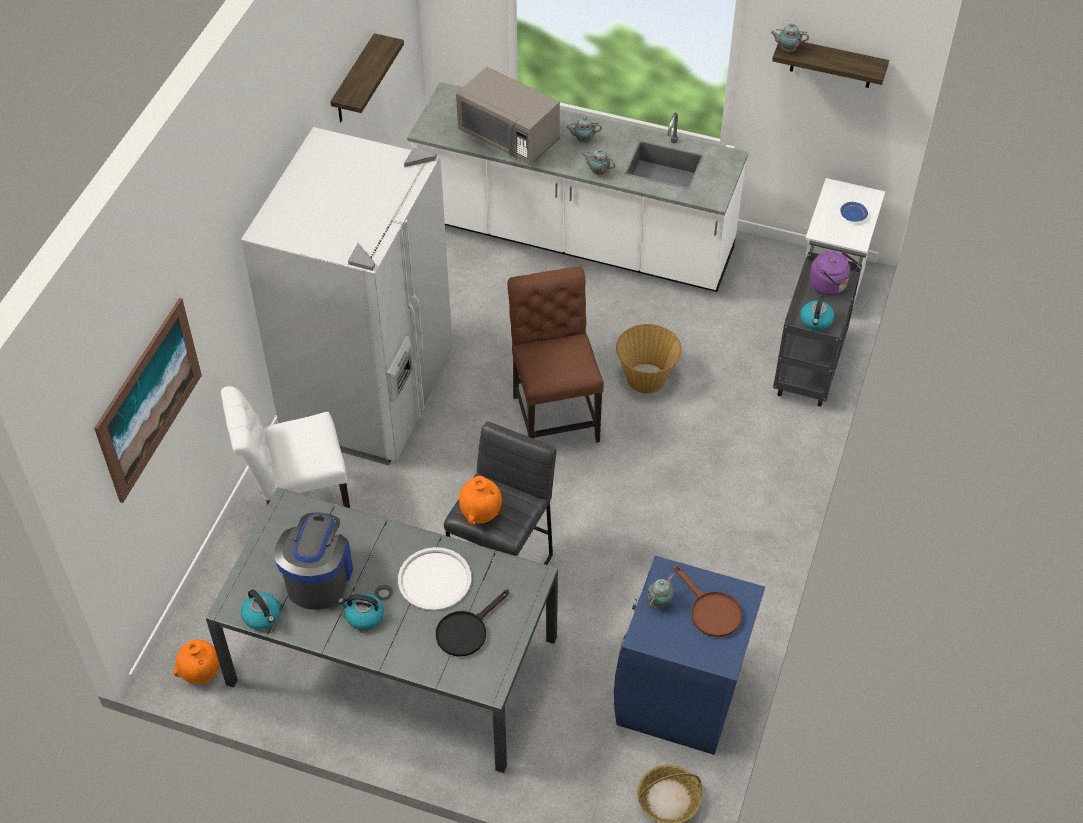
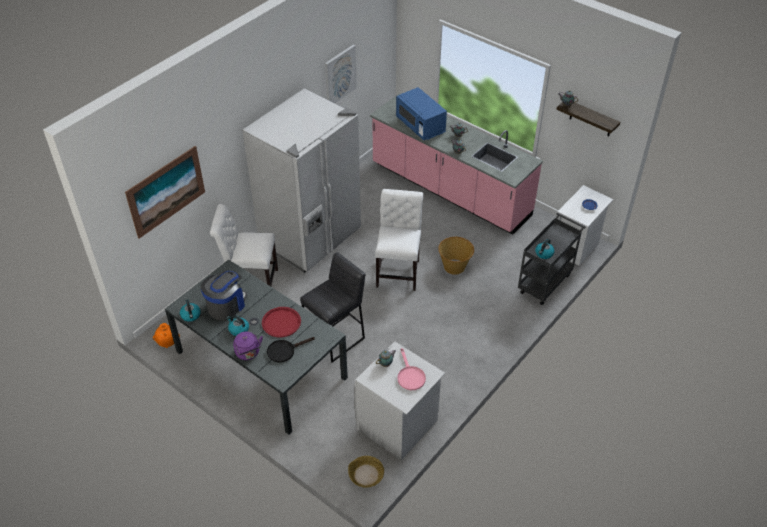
camera: 20 degrees right, 5 degrees down
(354, 81) = (340, 75): shelf -> picture
(434, 580) = (281, 322): white tray -> red tray
(481, 513) = (319, 298): orange vase -> none
(509, 137) = (420, 126): grey microwave -> blue microwave
(554, 413) = (399, 271): brown chair -> white chair
(575, 238) = (449, 191): white counter -> pink counter
(681, 696) = (397, 426): blue washing machine -> white washing machine
(710, 611) = (410, 376): brown frying pan -> pink frying pan
(830, 286) = (560, 238): purple kettle -> purple kettle (248, 353)

